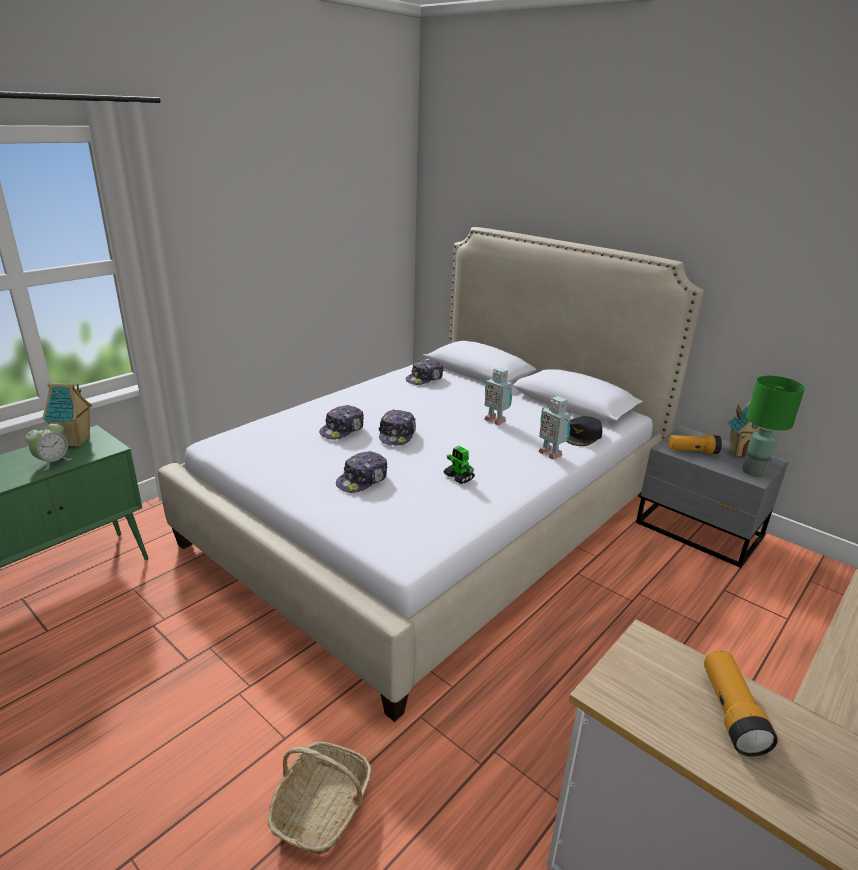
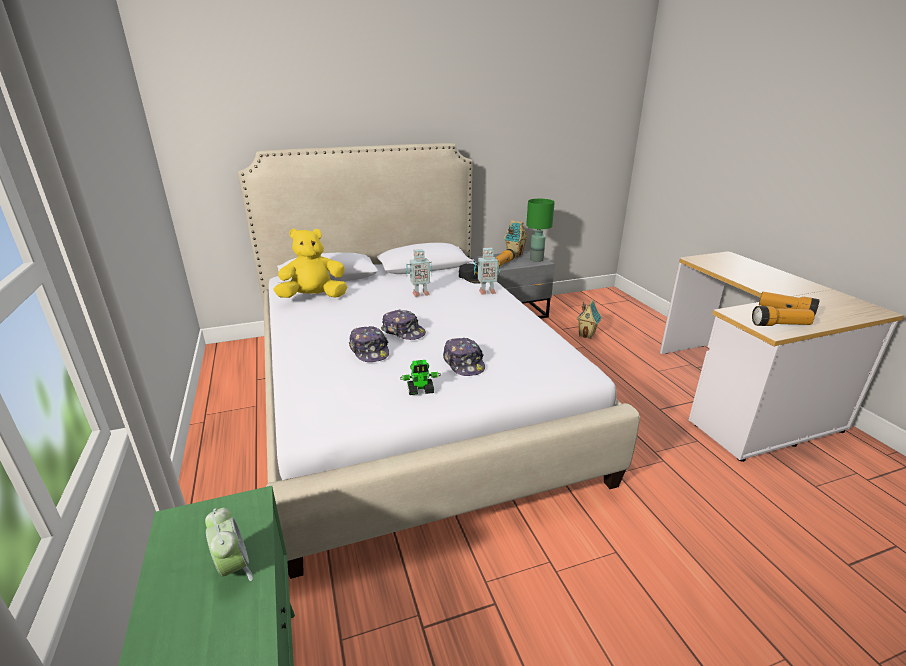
camera: 60 degrees left, 0 degrees up
(75, 441) = (189, 538): toy house -> toy house (587, 335)
(322, 808) = (685, 546): basket -> none
(425, 379) = (314, 297): cap -> yellow plush toy
(459, 477) = (492, 327): toy robot -> toy robot (420, 390)
(649, 702) = (780, 325): none -> flashlight

